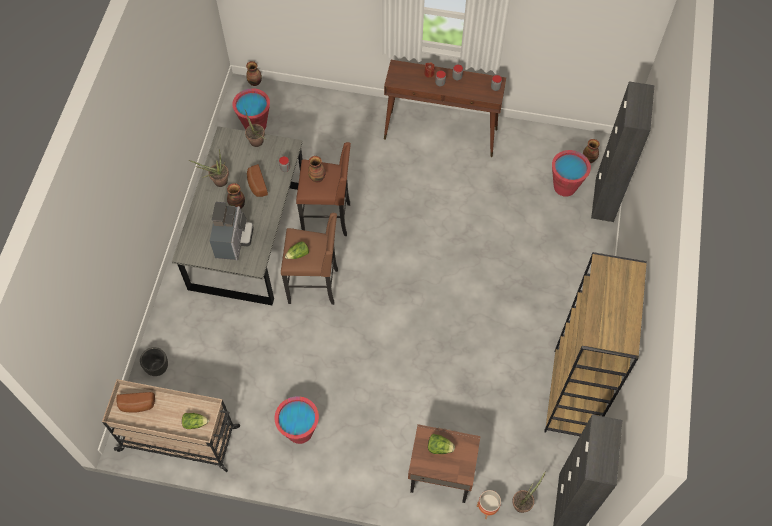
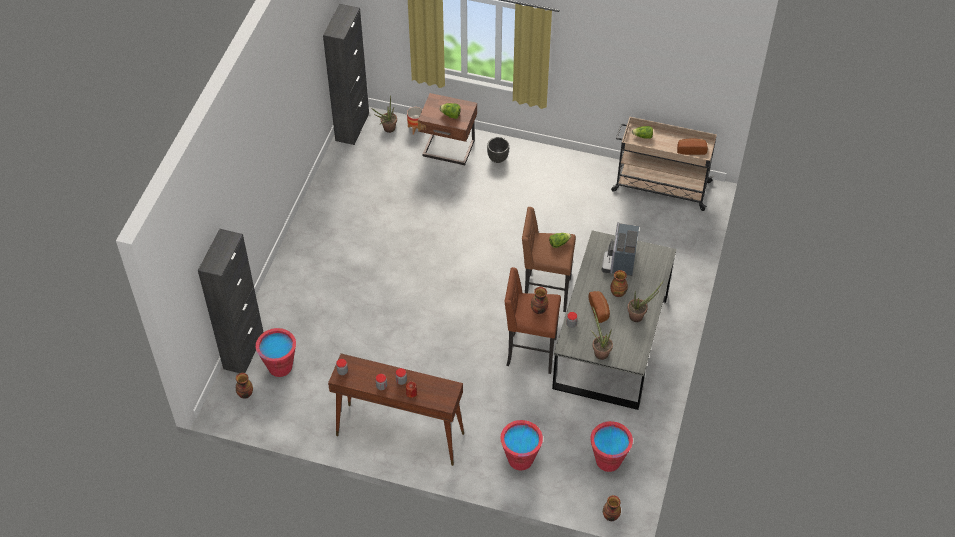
camera: 175 degrees left, 10 degrees down
(157, 368) = (687, 236): black planter -> black planter (498, 159)
(300, 431) = (561, 184): red bucket -> red bucket (520, 459)
(572, 395) = (328, 193): brown bookcase -> none

